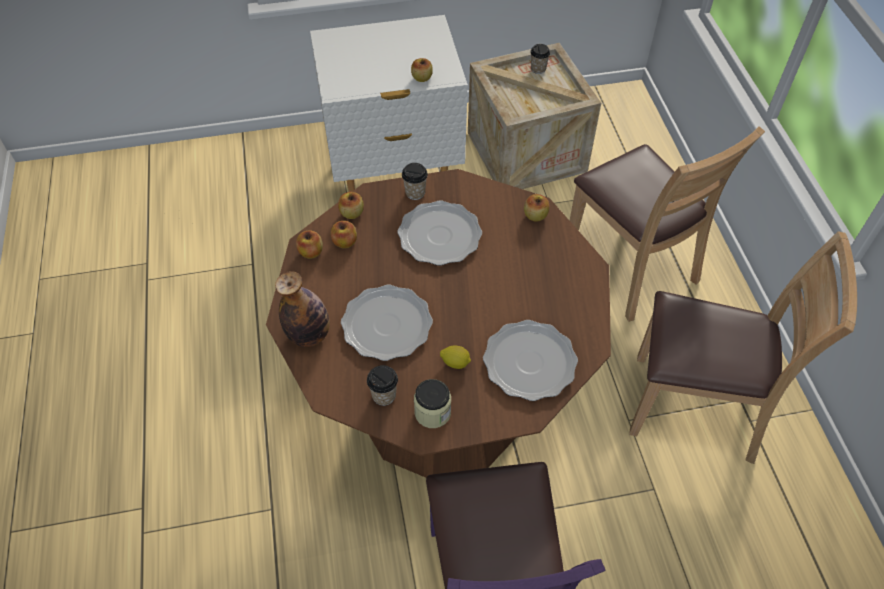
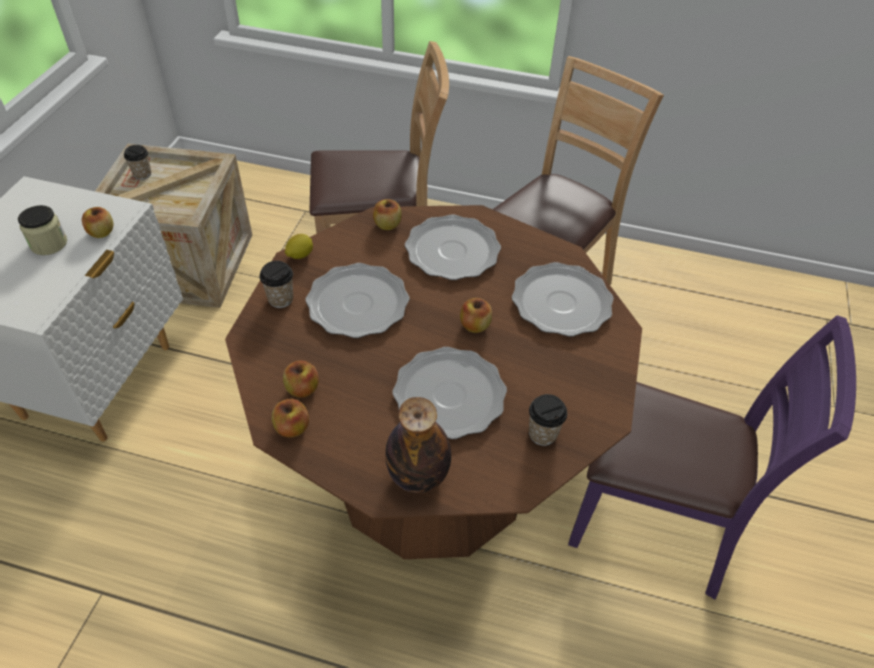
camera: 65 degrees left, 5 degrees down
(352, 213) = (263, 365): apple -> apple (475, 325)
(432, 412) = (584, 400): jar -> jar (49, 244)
(455, 362) = (532, 357): lemon -> lemon (300, 255)
(536, 268) = (452, 251): none -> plate

